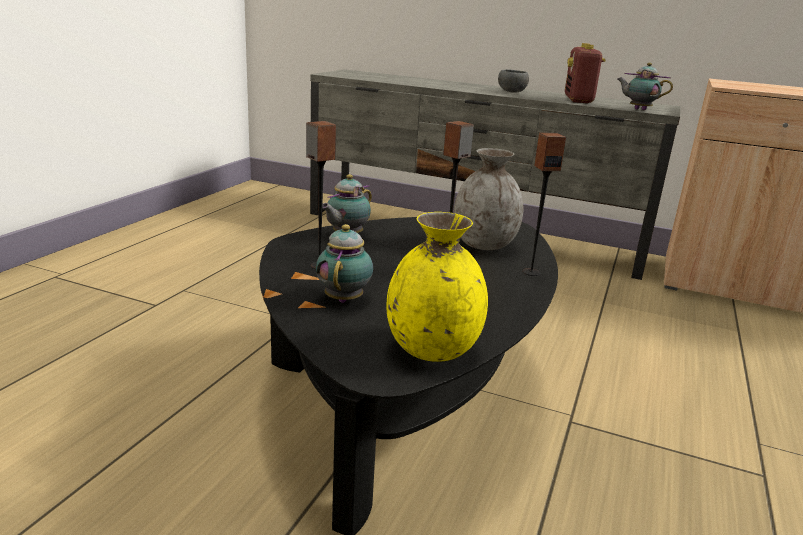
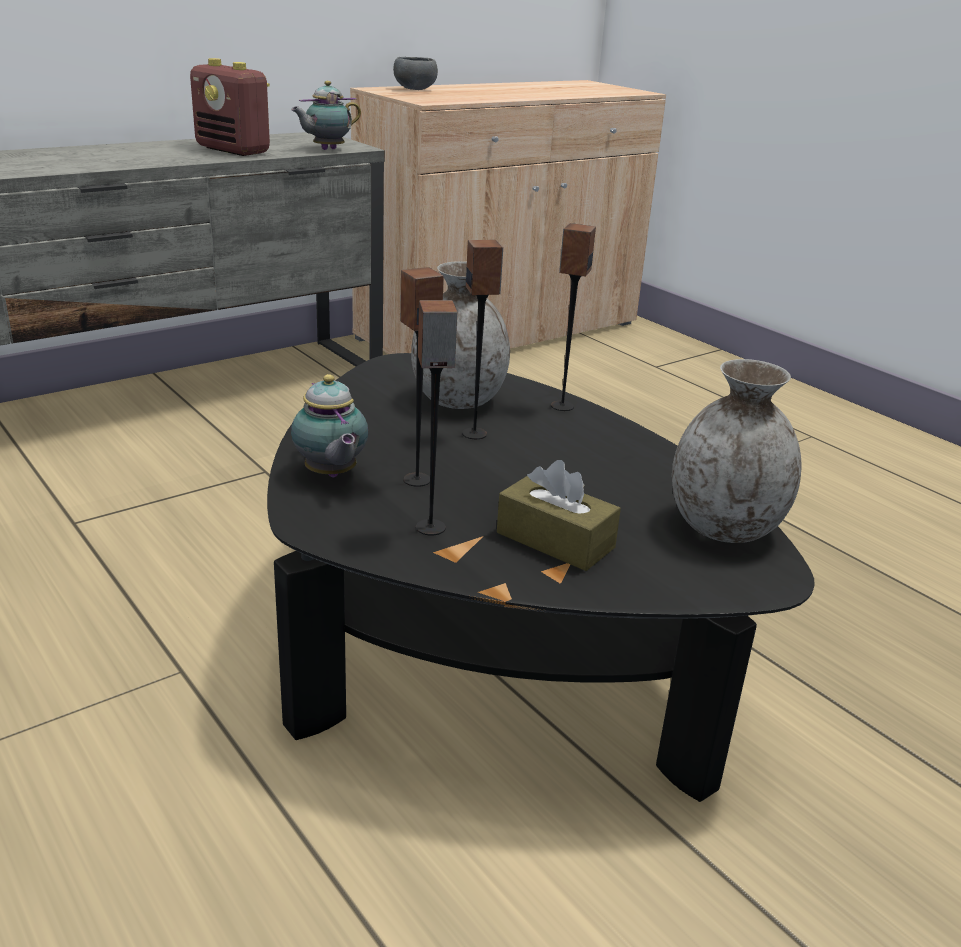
camera: 60 degrees left, 5 degrees up
(344, 298) = (555, 540): teapot -> brown tissue box
(368, 253) = (416, 479): none -> speaker
(431, 349) = (723, 528): yellow vase -> grey vase
(511, 92) = (119, 156): grey bowl -> grey bowl (415, 89)

